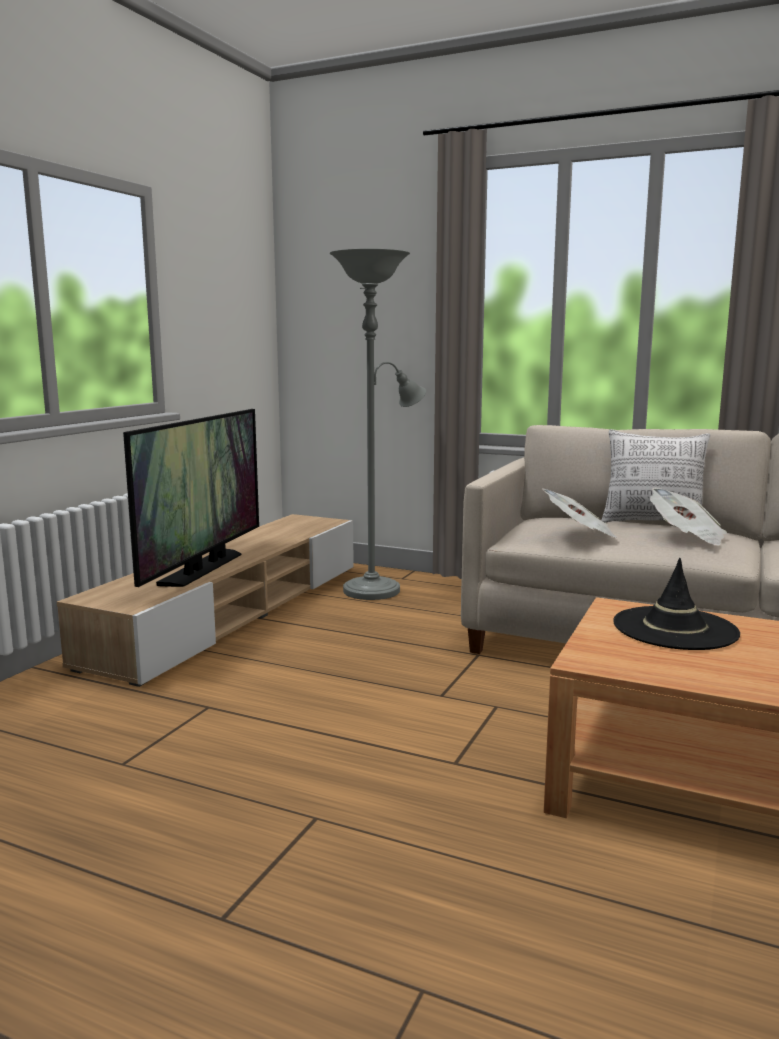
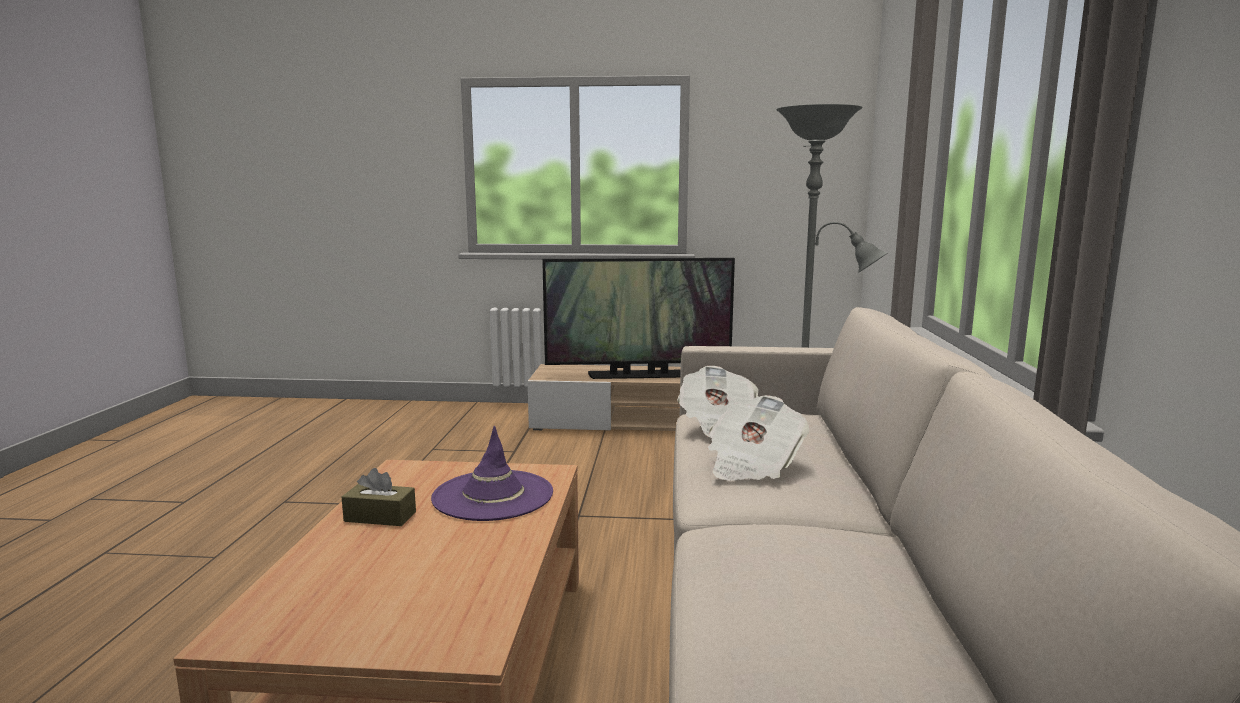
camera: 70 degrees right, 0 degrees up
(652, 523) = (835, 454): pillow -> none
(674, 629) = (493, 496): black hat -> purple hat
(731, 672) = (380, 517): none -> brown tissue box

